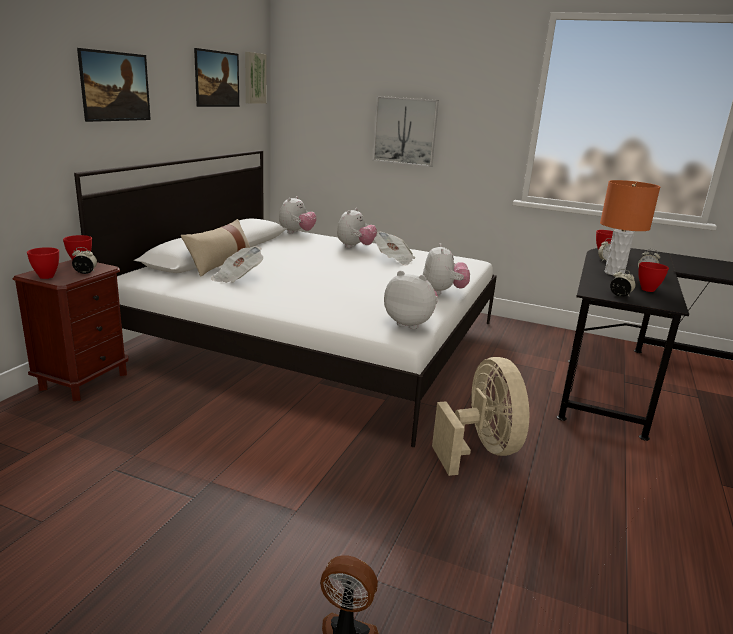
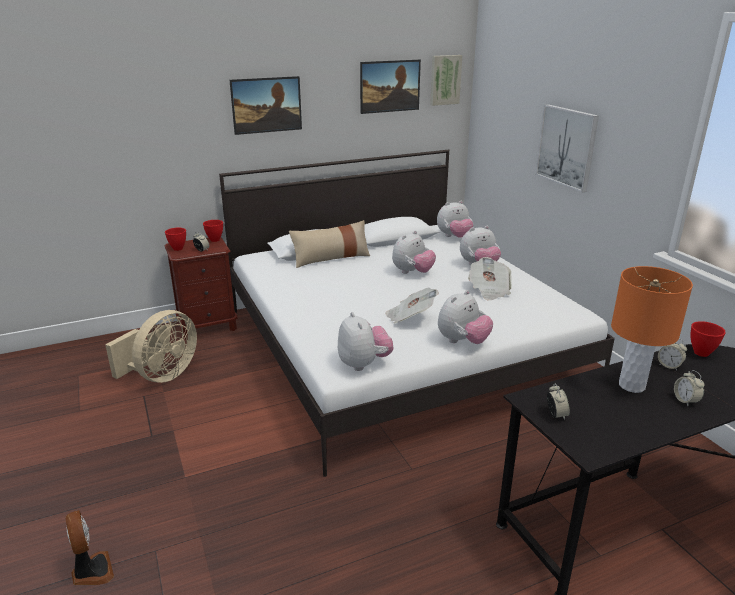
camera: 45 degrees right, 5 degrees up
(237, 278) = (318, 276): newspaper -> newspaper (410, 317)
(315, 260) = (412, 272): none -> plush toy
(481, 450) = (371, 509): beige fan -> beige fan (162, 375)
(647, 290) = (617, 422): red bowl -> none

